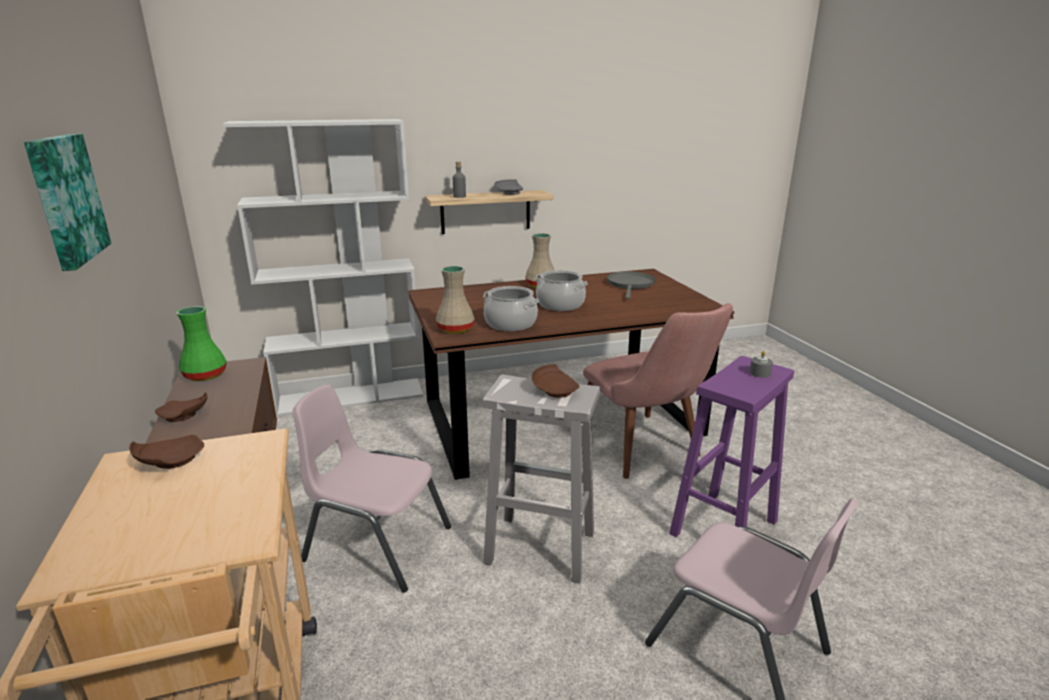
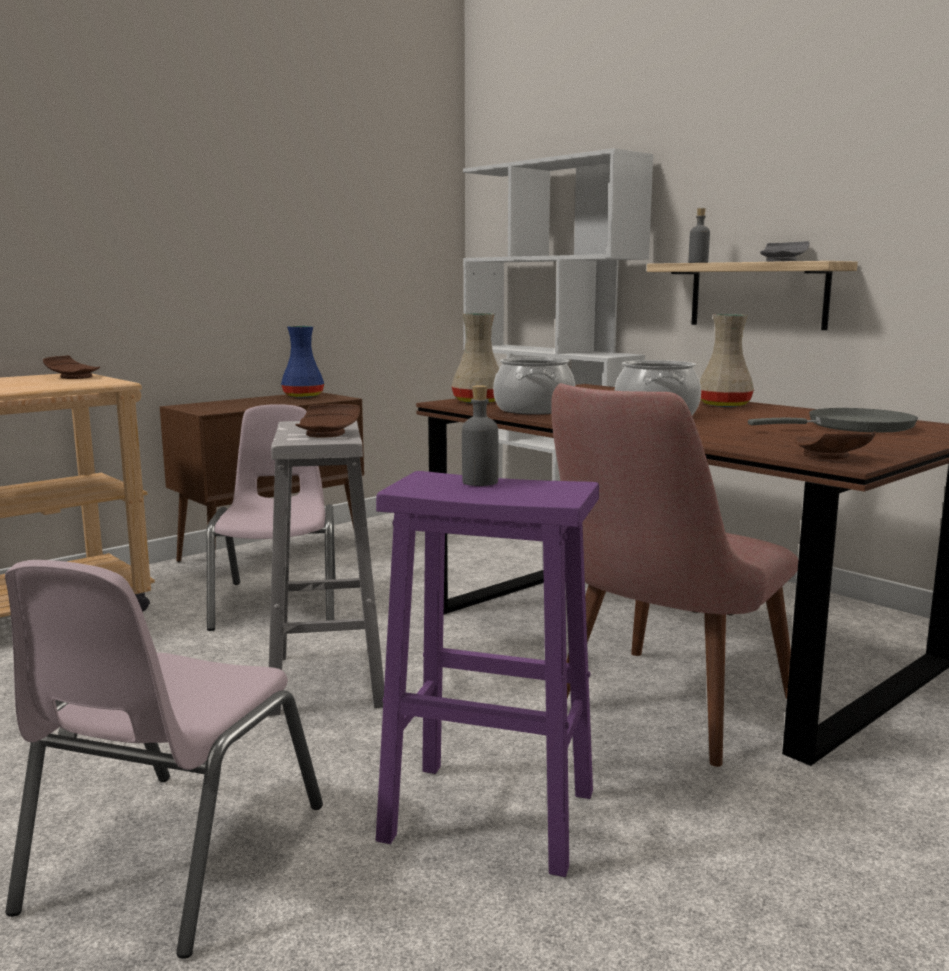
camera: 65 degrees right, 10 degrees down
(65, 199) = (150, 186): picture -> none
(184, 416) = (221, 403): brown plate -> brown plate (829, 457)
(206, 375) = (304, 396): green vase -> blue vase
(732, 377) = (480, 482): none -> grey bottle
(760, 373) = (524, 492): grey candle -> none

